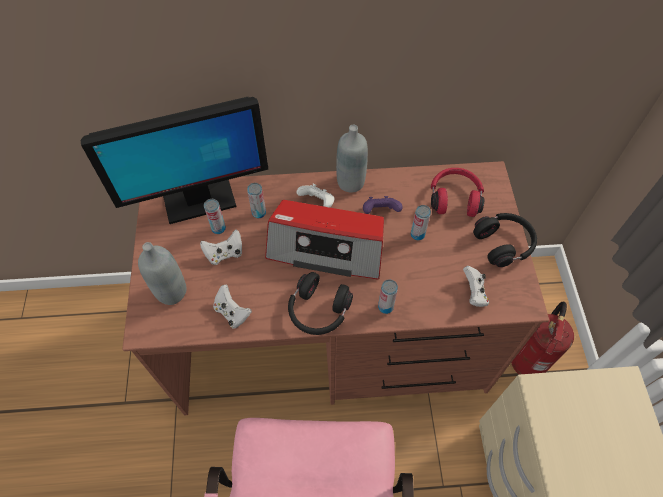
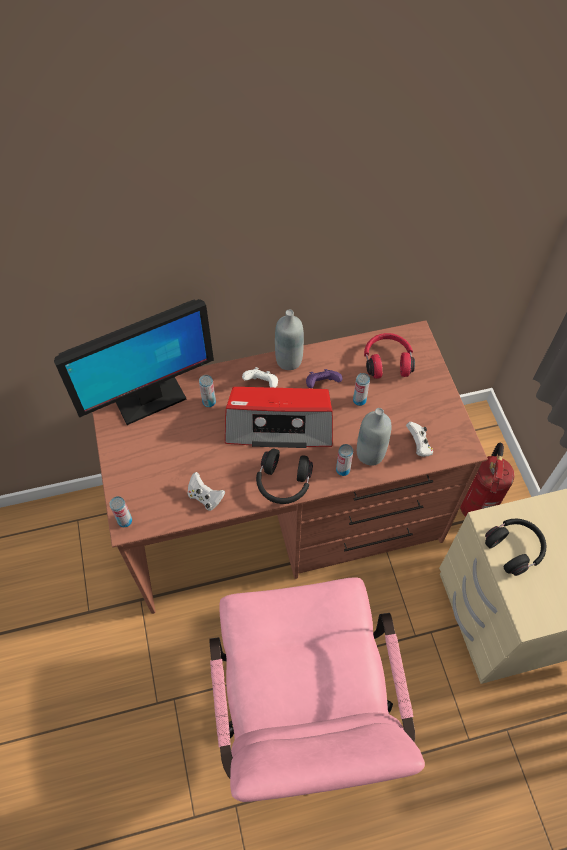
camera: 10 degrees left, 0 degrees up
(171, 292) = (144, 487): grey bottle -> grey bottle (370, 454)
(218, 228) = (174, 422): can -> can (125, 521)
(224, 253) = (186, 444): white game controller -> none
(504, 244) = (438, 397): black headphones -> black headphones (514, 548)

